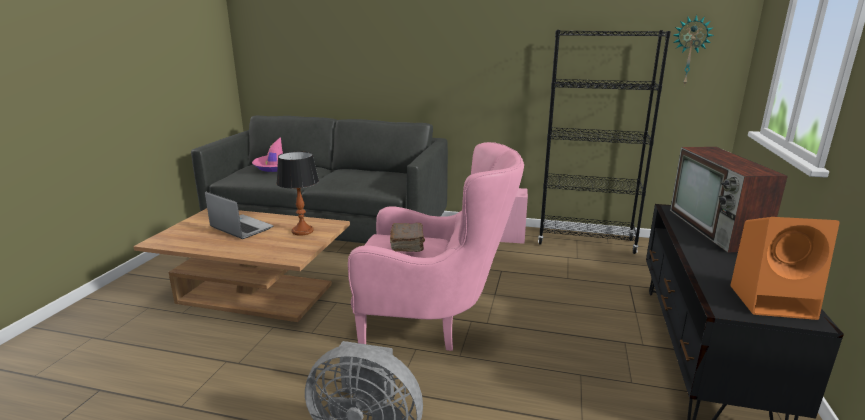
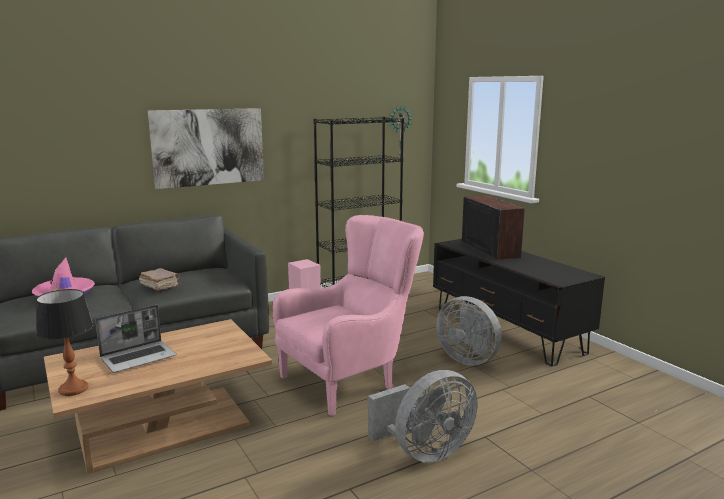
camera: 45 degrees left, 5 degrees down
(240, 228) = (139, 357): laptop -> laptop turned 150 degrees clockwise
(302, 231) = (209, 339): table lamp -> table lamp (73, 389)
(408, 245) = (331, 314): brown book -> brown book (160, 286)
(439, 55) = (209, 147): none -> picture
(587, 363) = (468, 359): none -> grey fan
(716, 230) = (488, 249): television -> television turned 150 degrees counterclockwise
(773, 301) = (566, 273): orange speaker -> none

